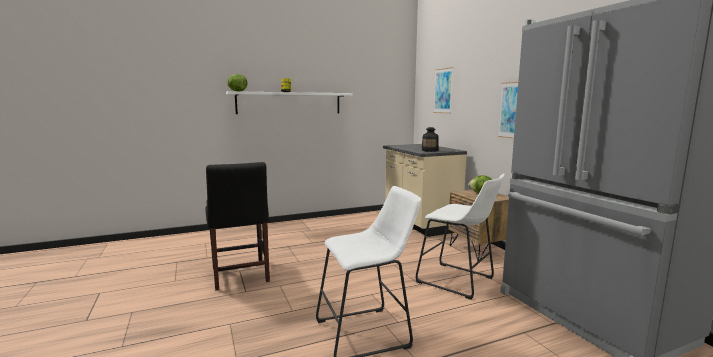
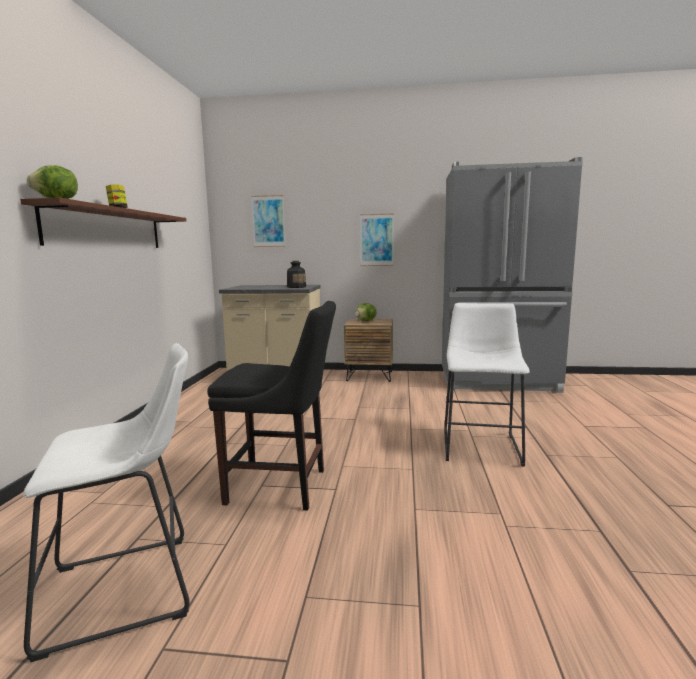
camera: 60 degrees left, 0 degrees up
(289, 103) = (108, 229): white shelf -> brown shelf
(458, 281) = (419, 396): white stool -> white stool (130, 589)

